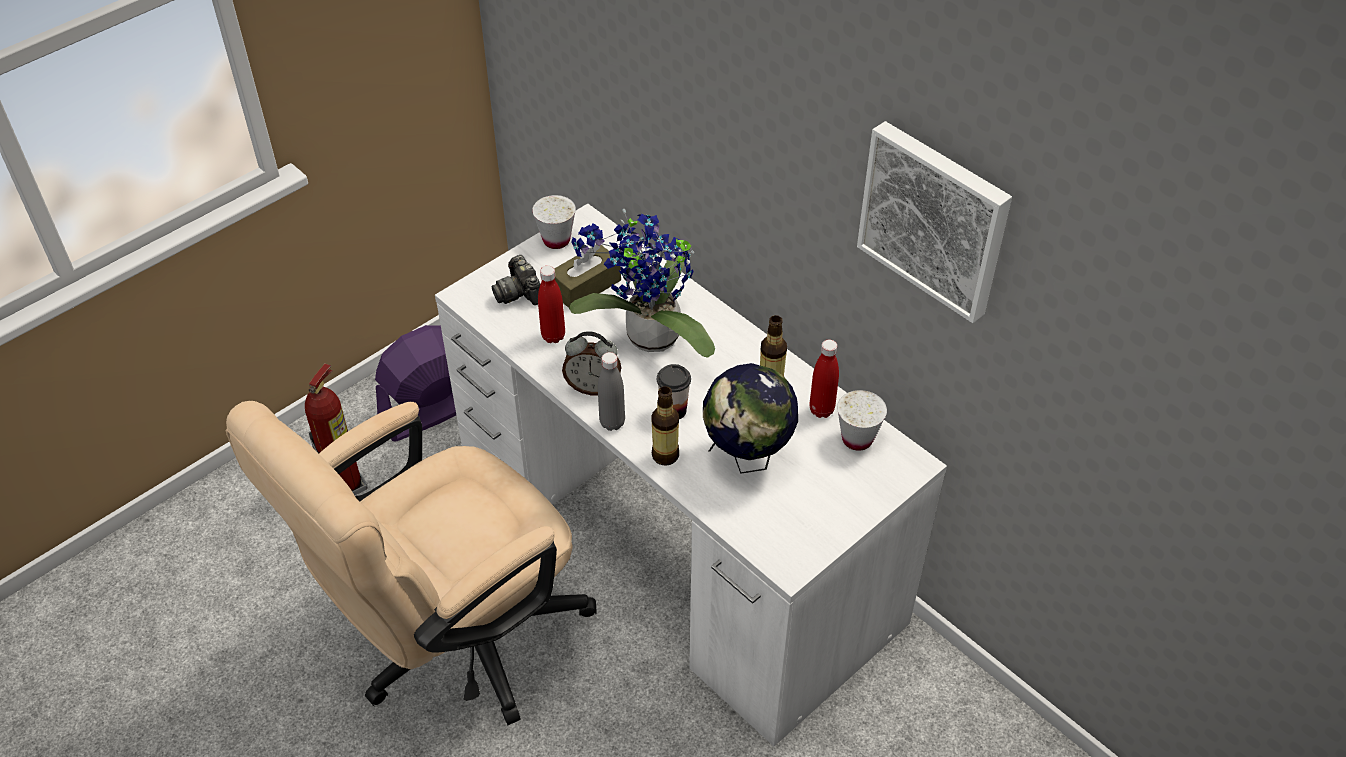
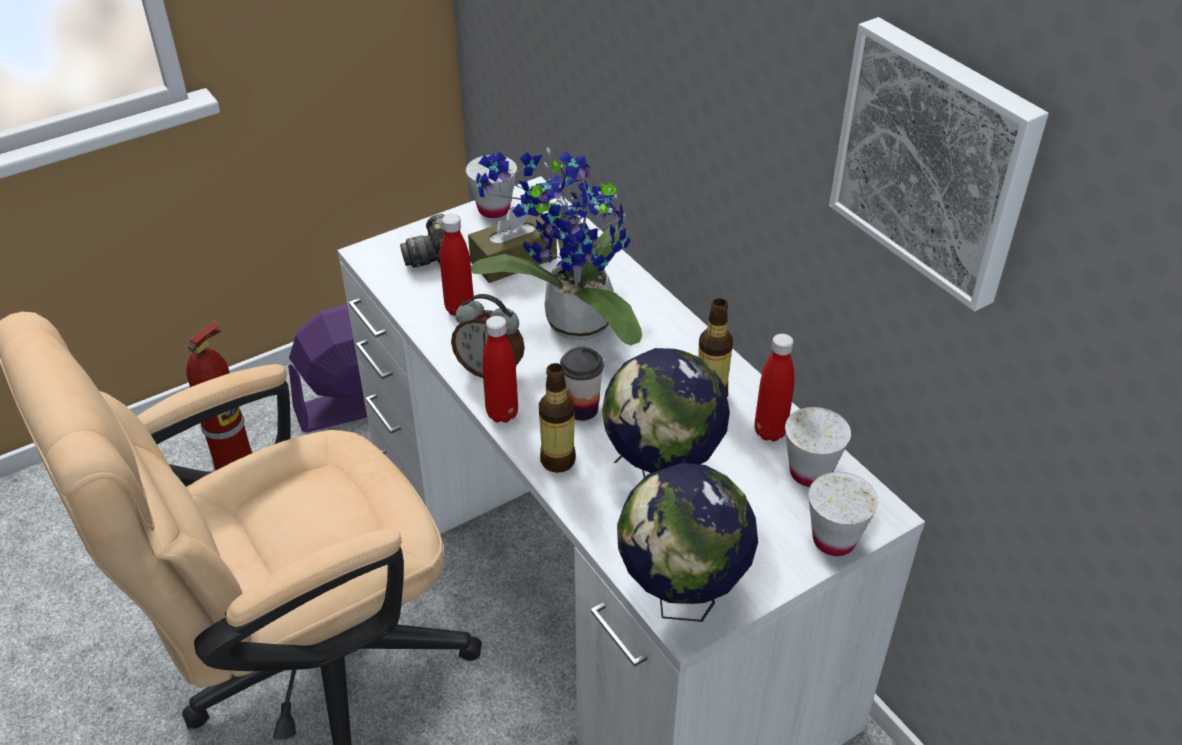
camera: 10 degrees right, 5 degrees down
(612, 422) = (502, 413): grey bottle -> red bottle
(782, 550) = (681, 599): none -> globe
(883, 489) = (834, 540): none -> white cup

